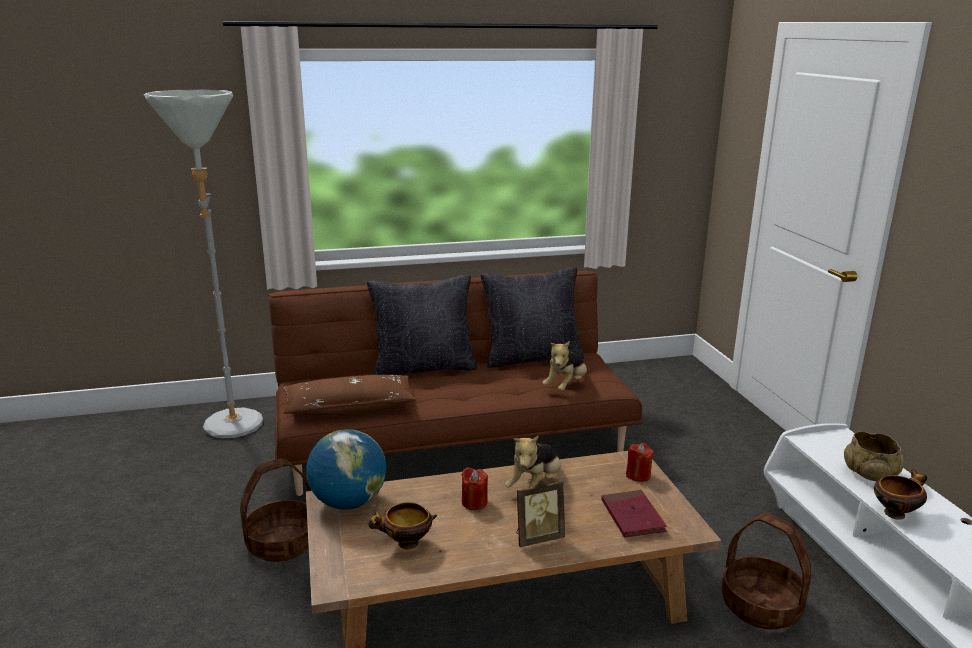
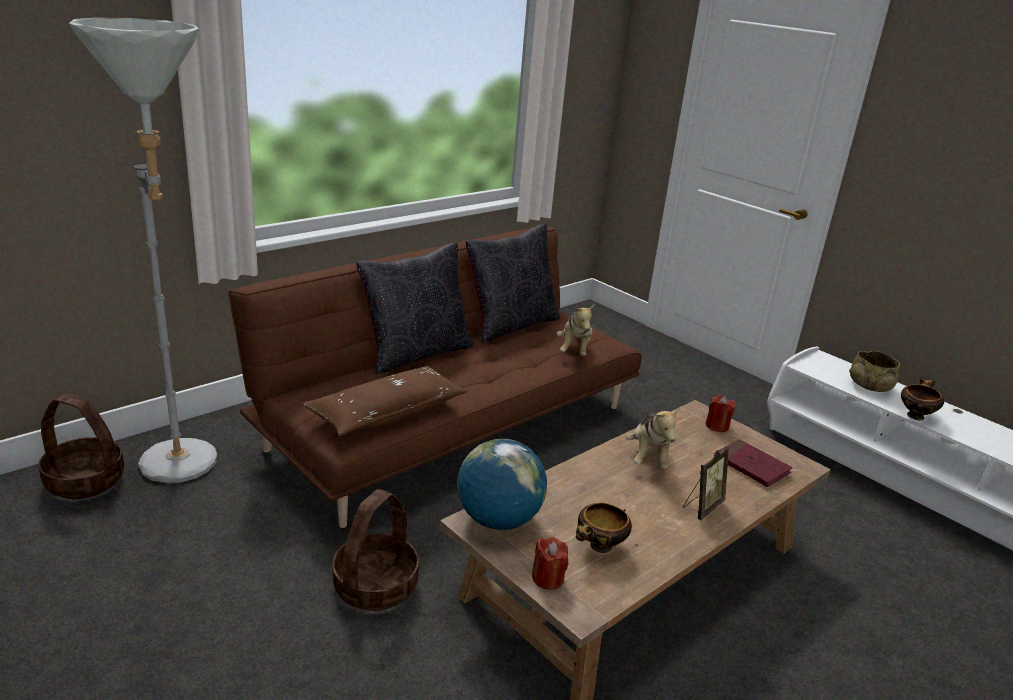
camera: 30 degrees left, 5 degrees up
(474, 502) = (615, 487): red candle -> red candle (548, 578)
(761, 606) = (829, 518): basket -> basket (86, 480)

